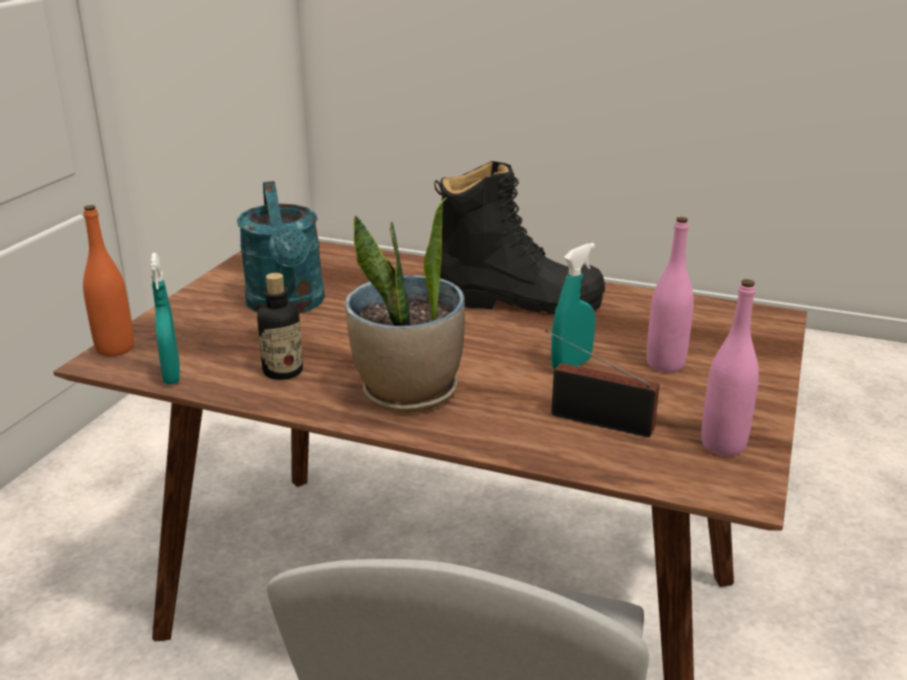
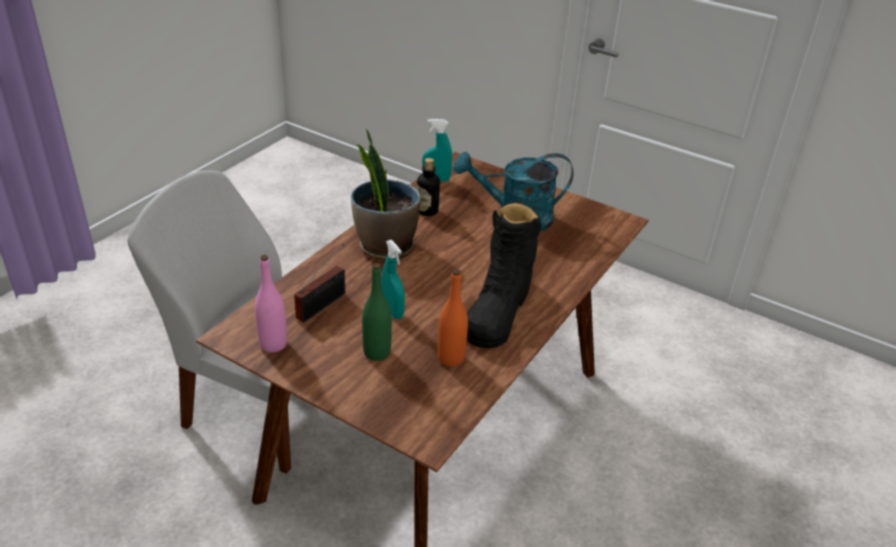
camera: 100 degrees right, 10 degrees up
(115, 348) = (473, 165): orange bottle -> orange bottle (451, 358)
(665, 364) = (377, 352): pink bottle -> green bottle

